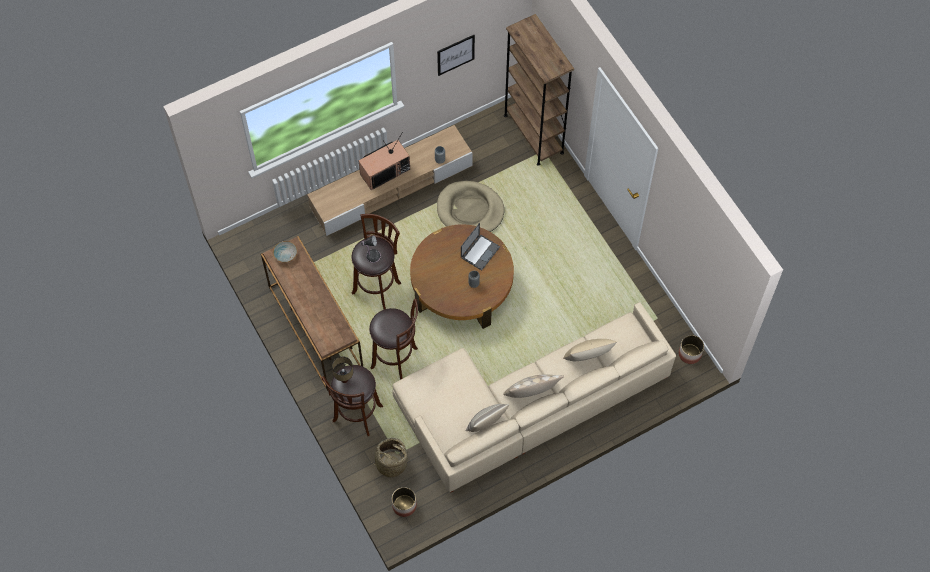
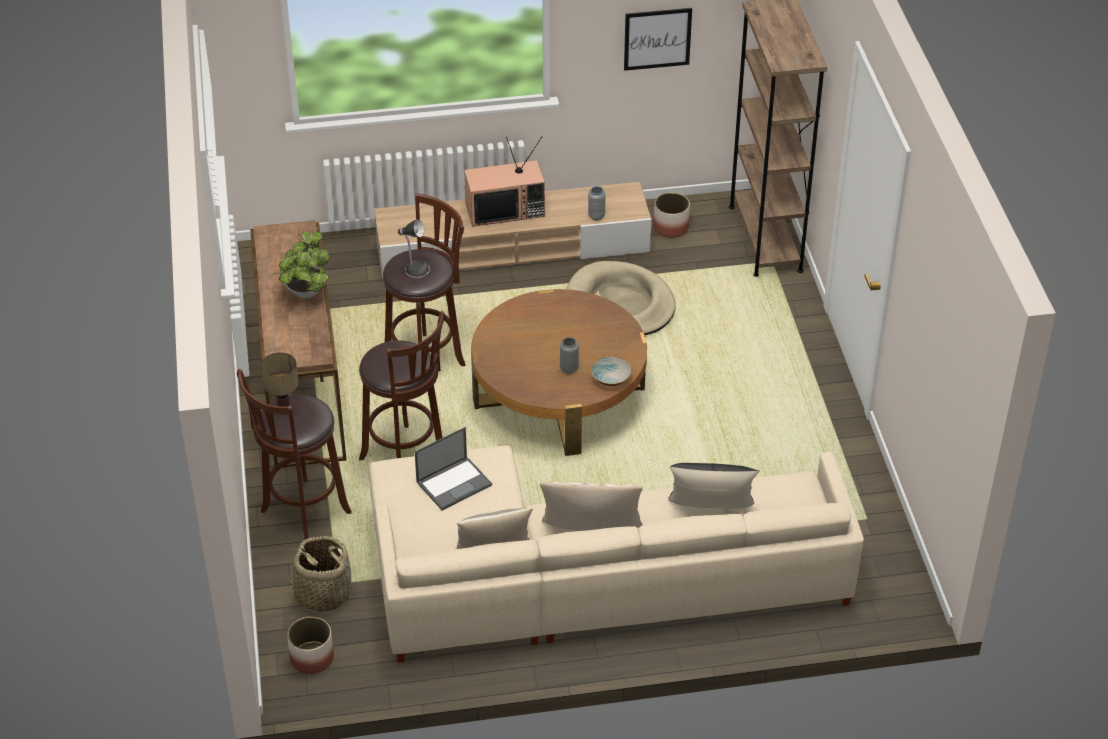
camera: 20 degrees right, 20 degrees down
(285, 254) = (285, 236): bowl -> bowl (611, 378)
(317, 294) = (305, 294): none -> potted plant
(480, 251) = (600, 332): laptop -> laptop (454, 483)
(588, 358) = (710, 511): beige pillow -> black pillow
(689, 354) = (903, 582): planter -> planter (670, 227)

